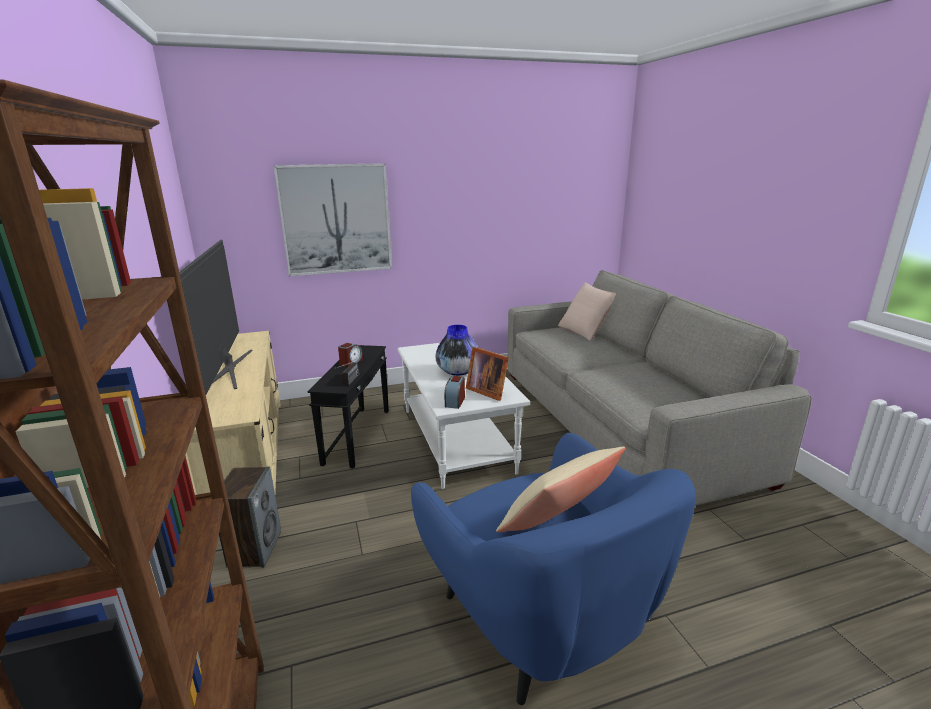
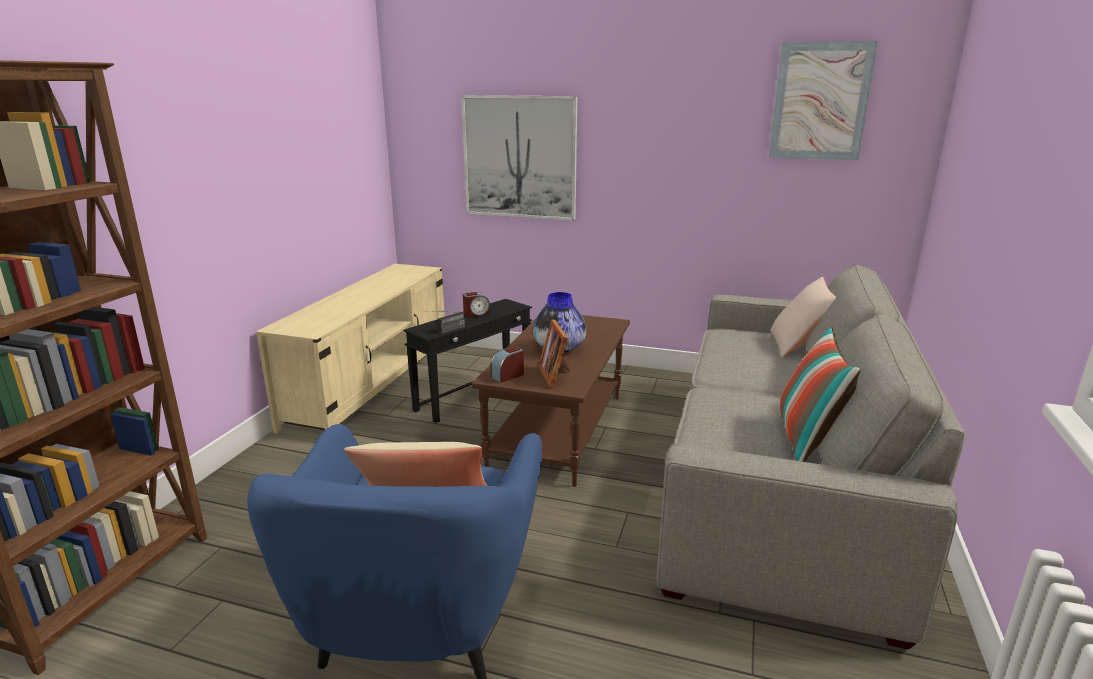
camera: 35 degrees right, 0 degrees up
(226, 369) = (359, 293): television -> none
(254, 549) = (294, 456): speaker -> none
(458, 440) = (559, 432): white coffee table -> brown coffee table
(559, 163) = (820, 101): none -> picture
(678, 385) = (807, 440): none -> pillow

